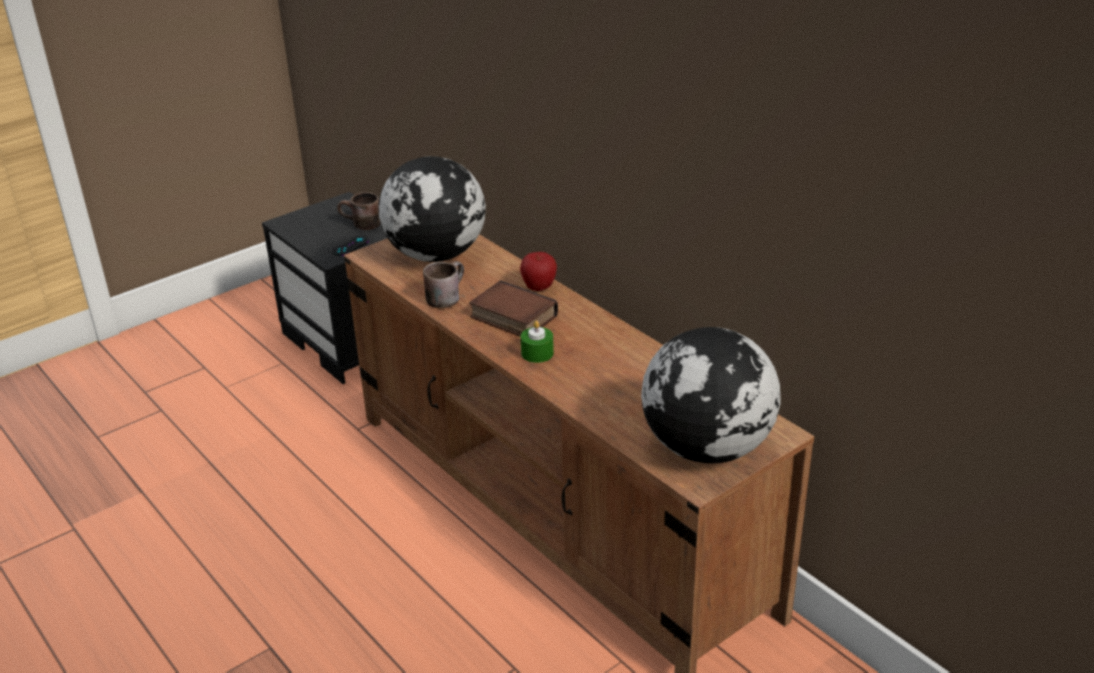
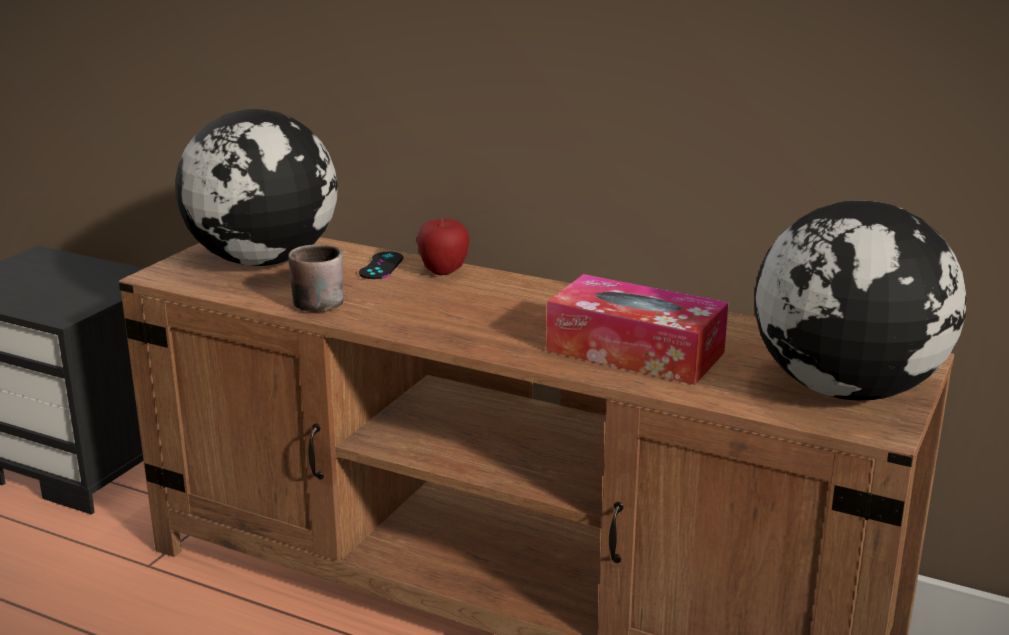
camera: 25 degrees left, 10 degrees down
(350, 246) = (84, 299): black game controller -> black game controller (381, 266)
(360, 225) = (83, 276): brown mug -> none
(511, 317) = (435, 305): book -> none
(537, 353) = (511, 335): green candle -> none
(602, 384) = (635, 351): none -> tissue box

